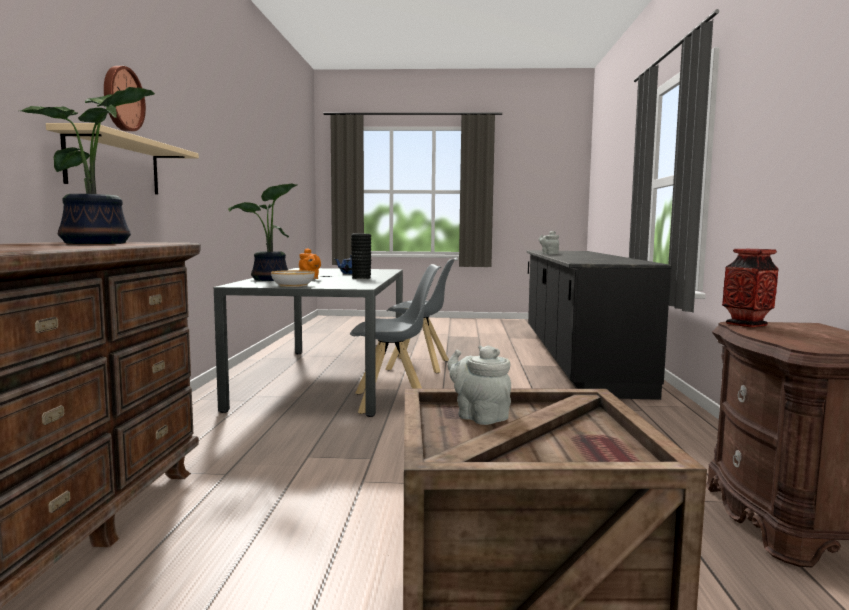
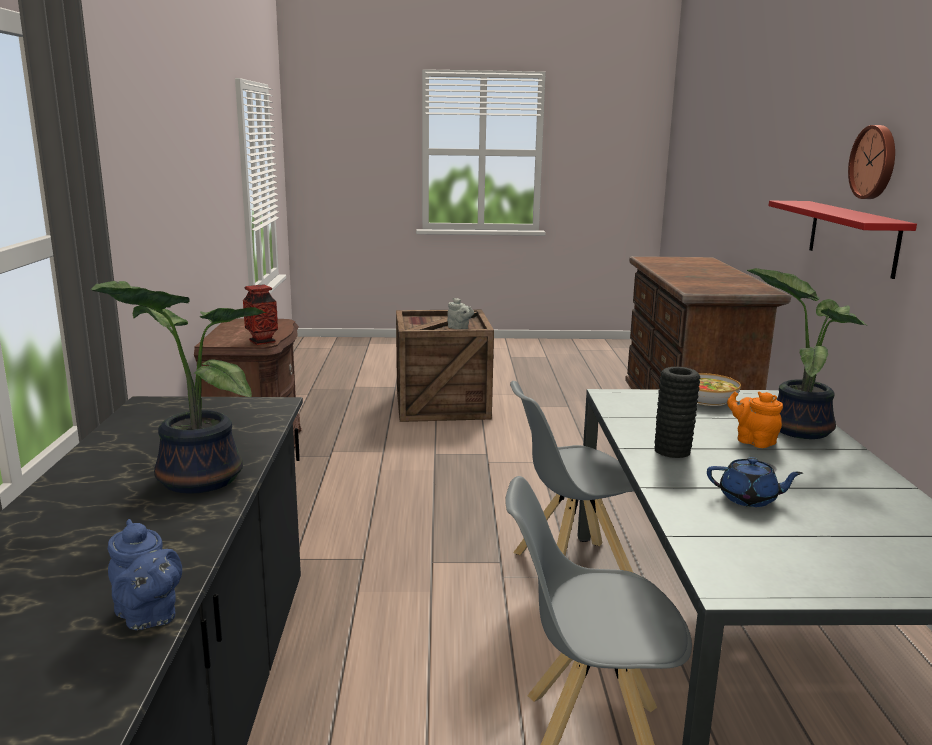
camera: 175 degrees right, 10 degrees up
(100, 243) = (712, 283): potted plant -> potted plant (194, 479)
(115, 165) = (852, 237): beige shelf -> red shelf
(549, 254) = (148, 616): grey teapot -> blue teapot

